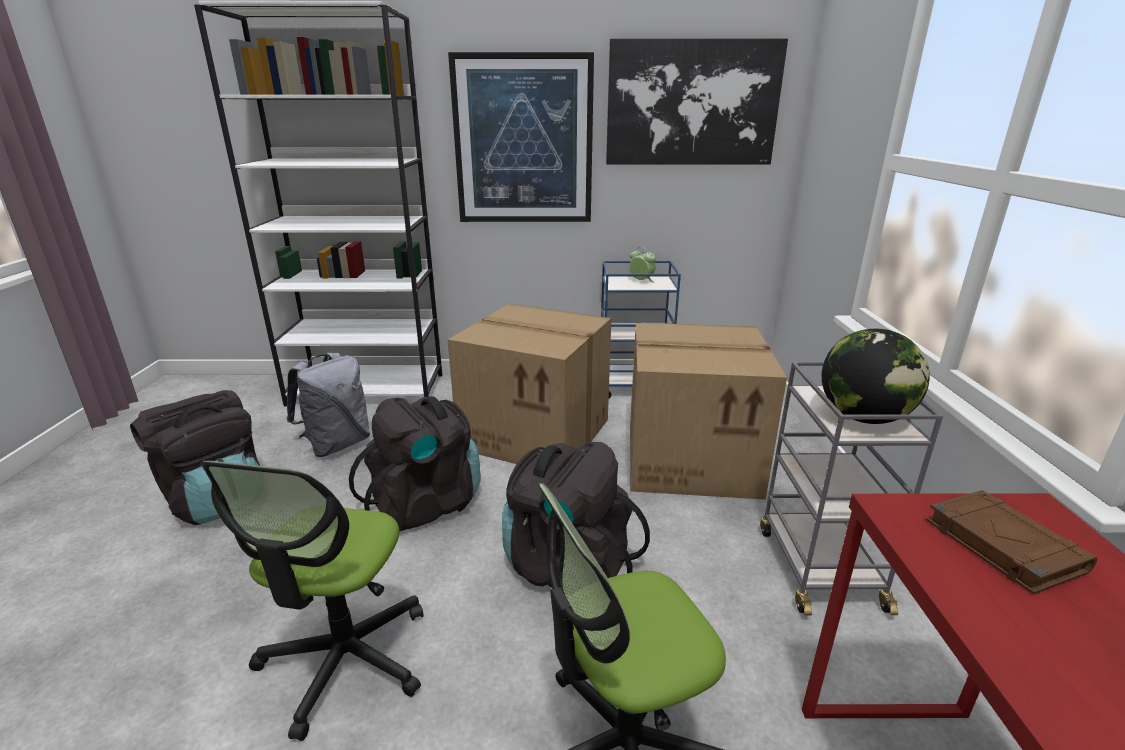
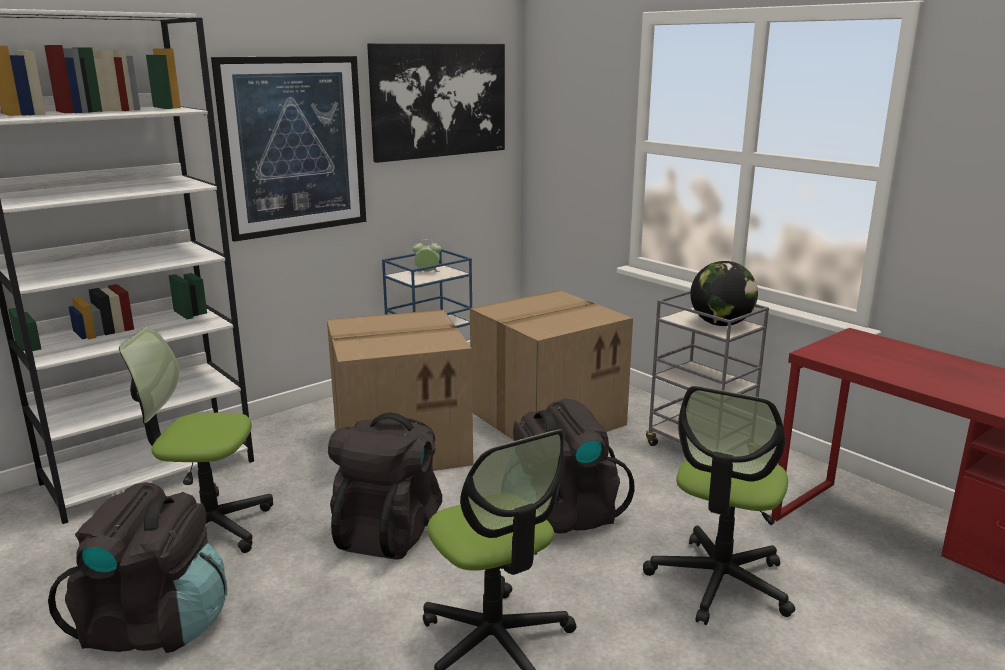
camera: 40 degrees left, 5 degrees down
(337, 444) = (209, 528): grey backpack -> office chair
(1000, 545) = (863, 351): brown book -> none

